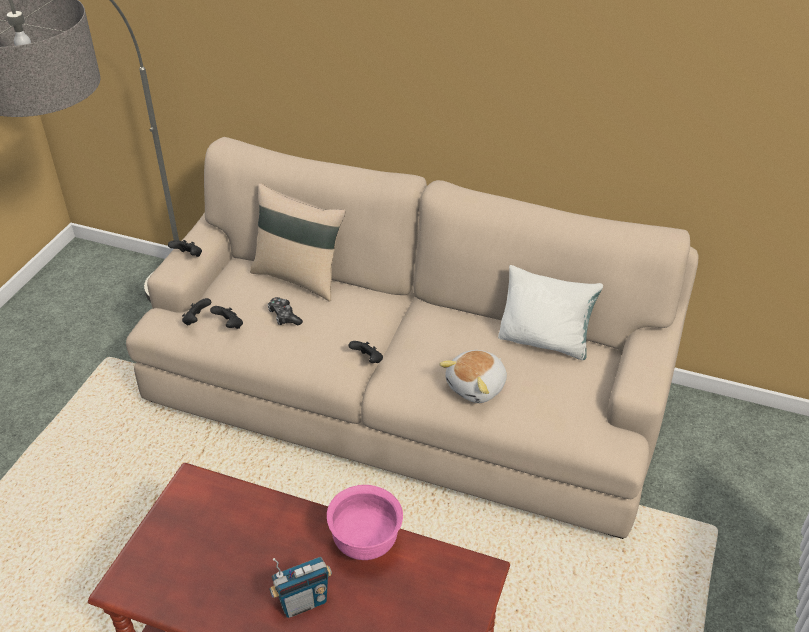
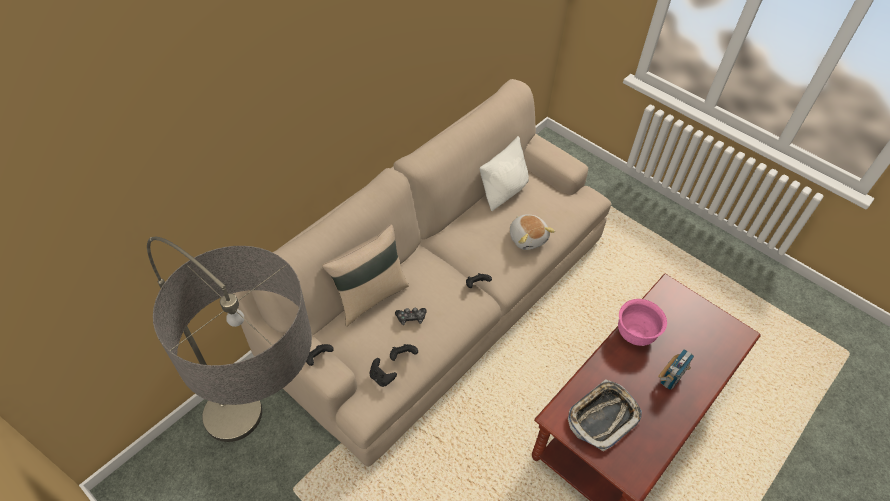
camera: 70 degrees left, 10 degrees up
(208, 531) = (603, 416): none -> tray
(303, 602) = (670, 378): radio -> radio turned 45 degrees clockwise

